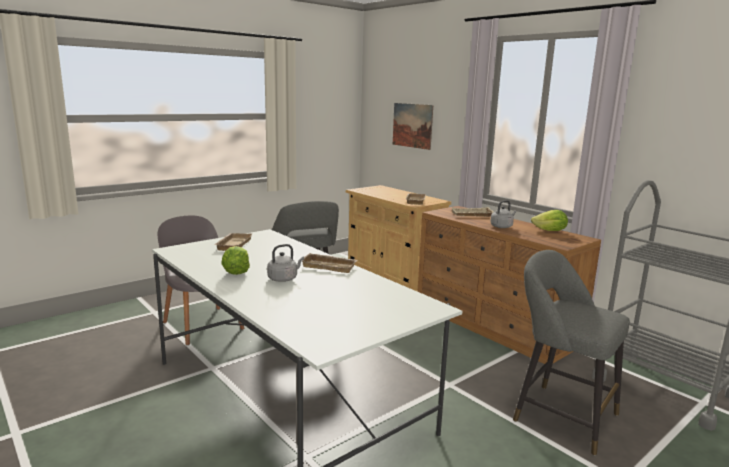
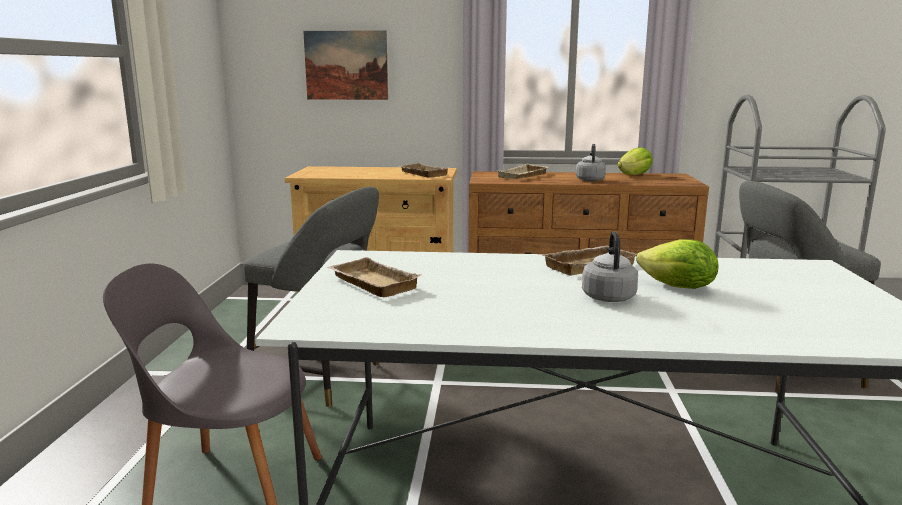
camera: 45 degrees left, 0 degrees up
(236, 272) = (531, 314): lettuce -> lettuce (678, 287)

